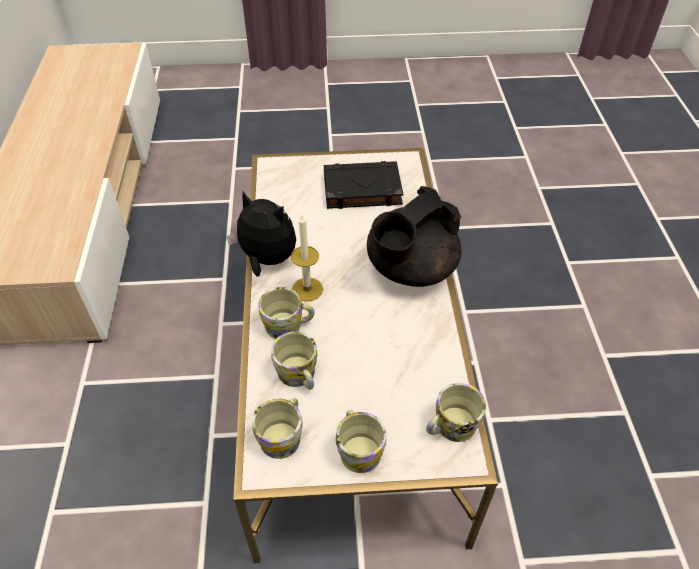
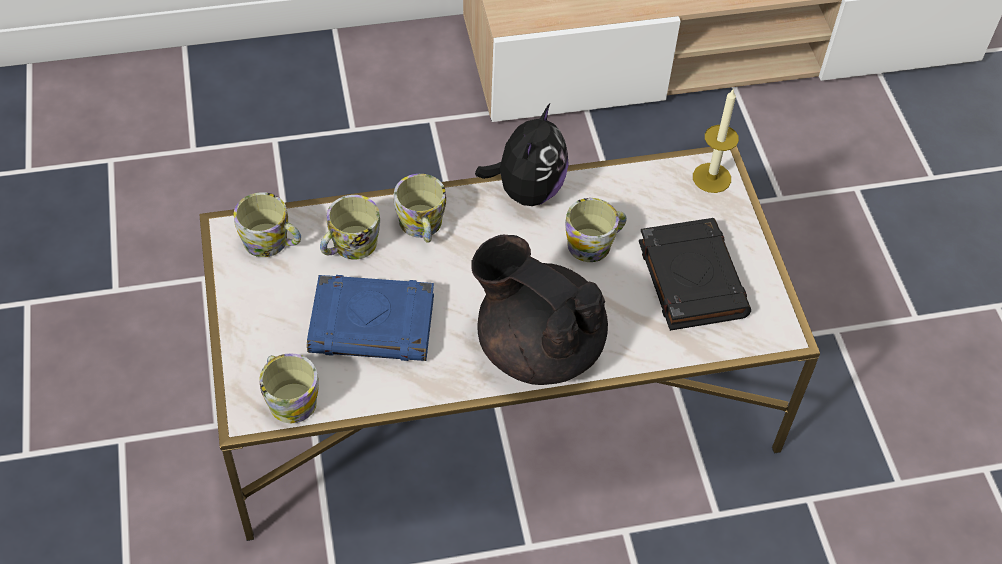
camera: 80 degrees right, 5 degrees up
(307, 289) = (483, 238): candle -> candle (711, 178)
(358, 448) = (257, 310): mug -> mug (595, 243)
(381, 364) = (373, 324): none -> blue book

